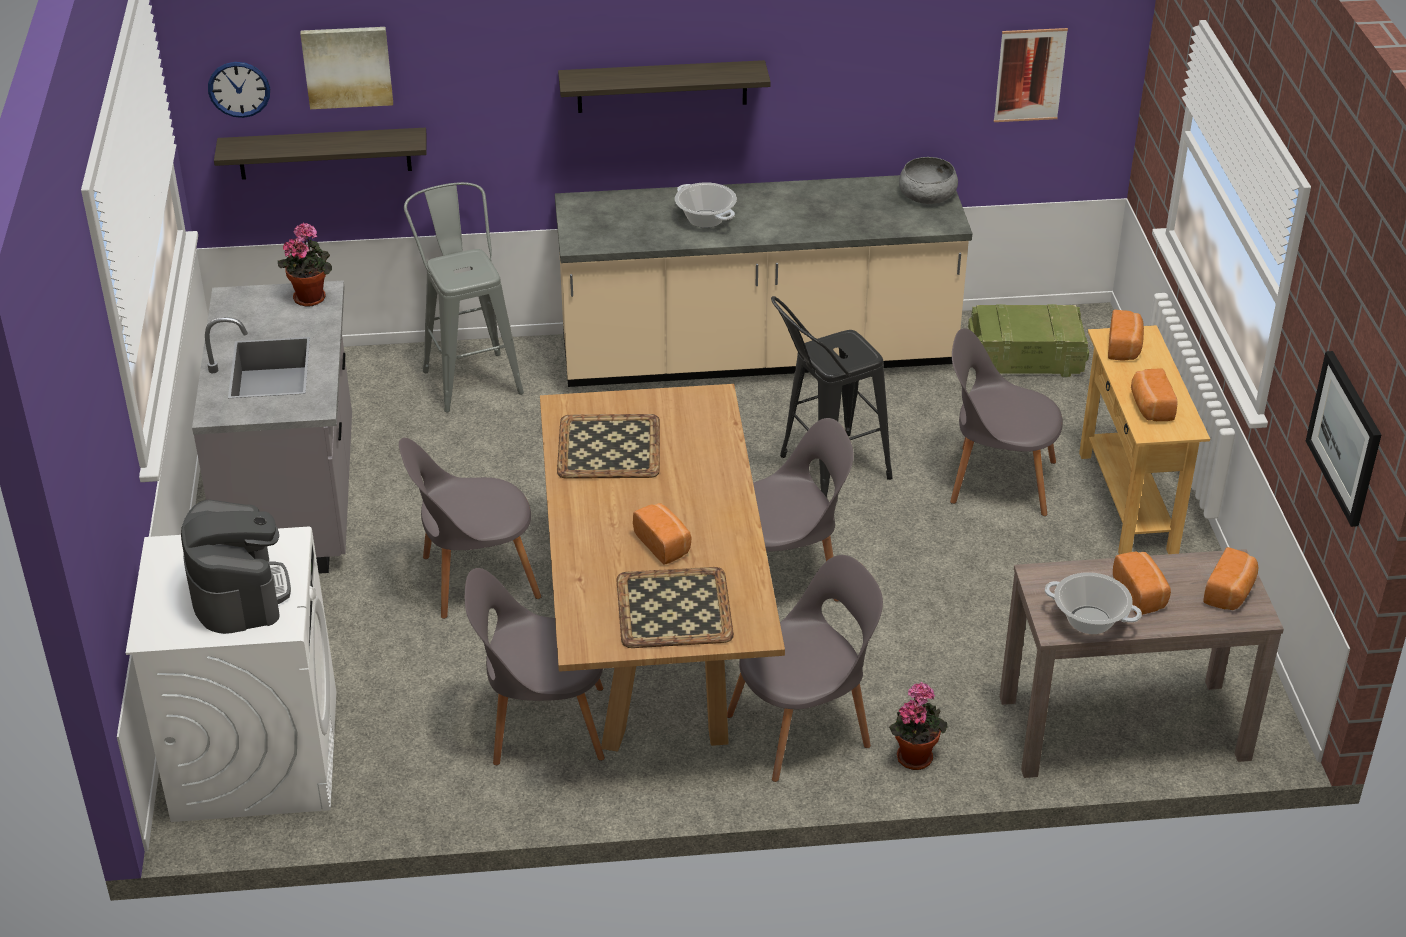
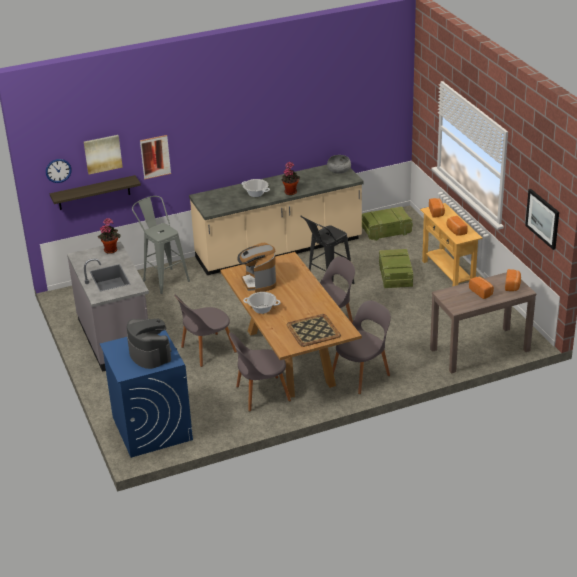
camera: 15 degrees left, 5 degrees down
(255, 754) = (151, 428): white washing machine -> blue washing machine
(610, 448) = (258, 282): tray -> coffee machine
(662, 86) = (229, 142): shelf -> none
(664, 544) = (298, 310): bread -> none
(914, 755) = (407, 374): potted plant -> potted plant (290, 191)
(997, 480) = (395, 276): grey chair -> crate
(1029, 75) = (370, 115): picture -> picture (155, 157)
(1089, 620) = (467, 304): cooking pot -> cooking pot (262, 309)

